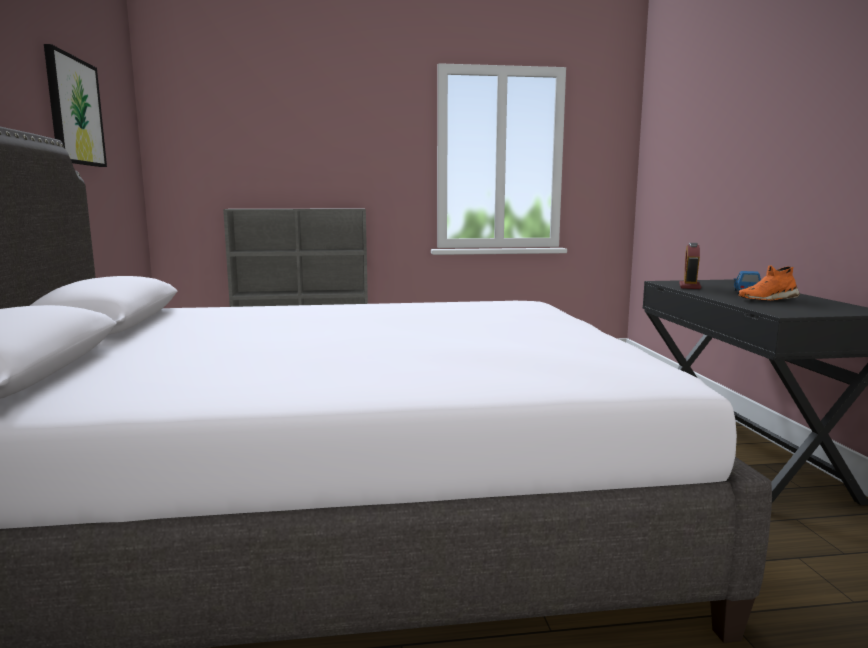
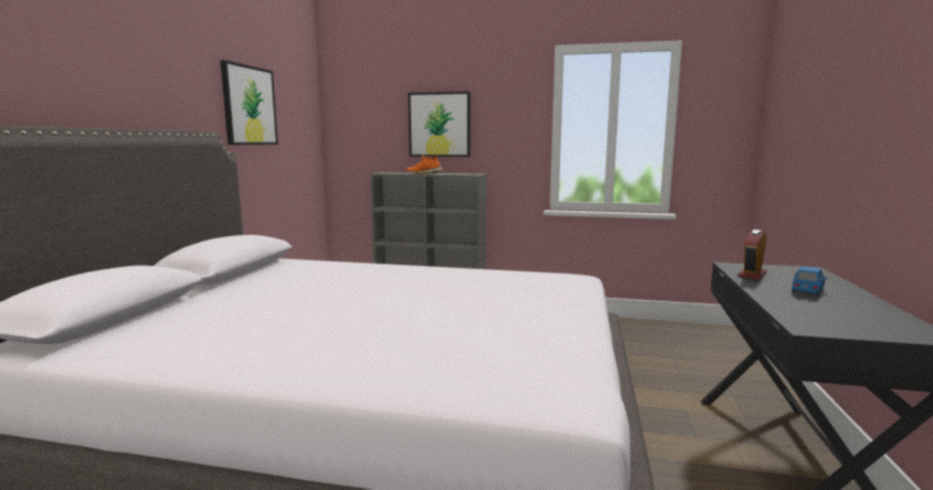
camera: 20 degrees right, 0 degrees up
(305, 150) = (439, 124): none -> picture
(766, 299) = (817, 303): orange shoe -> orange shoe (424, 173)

